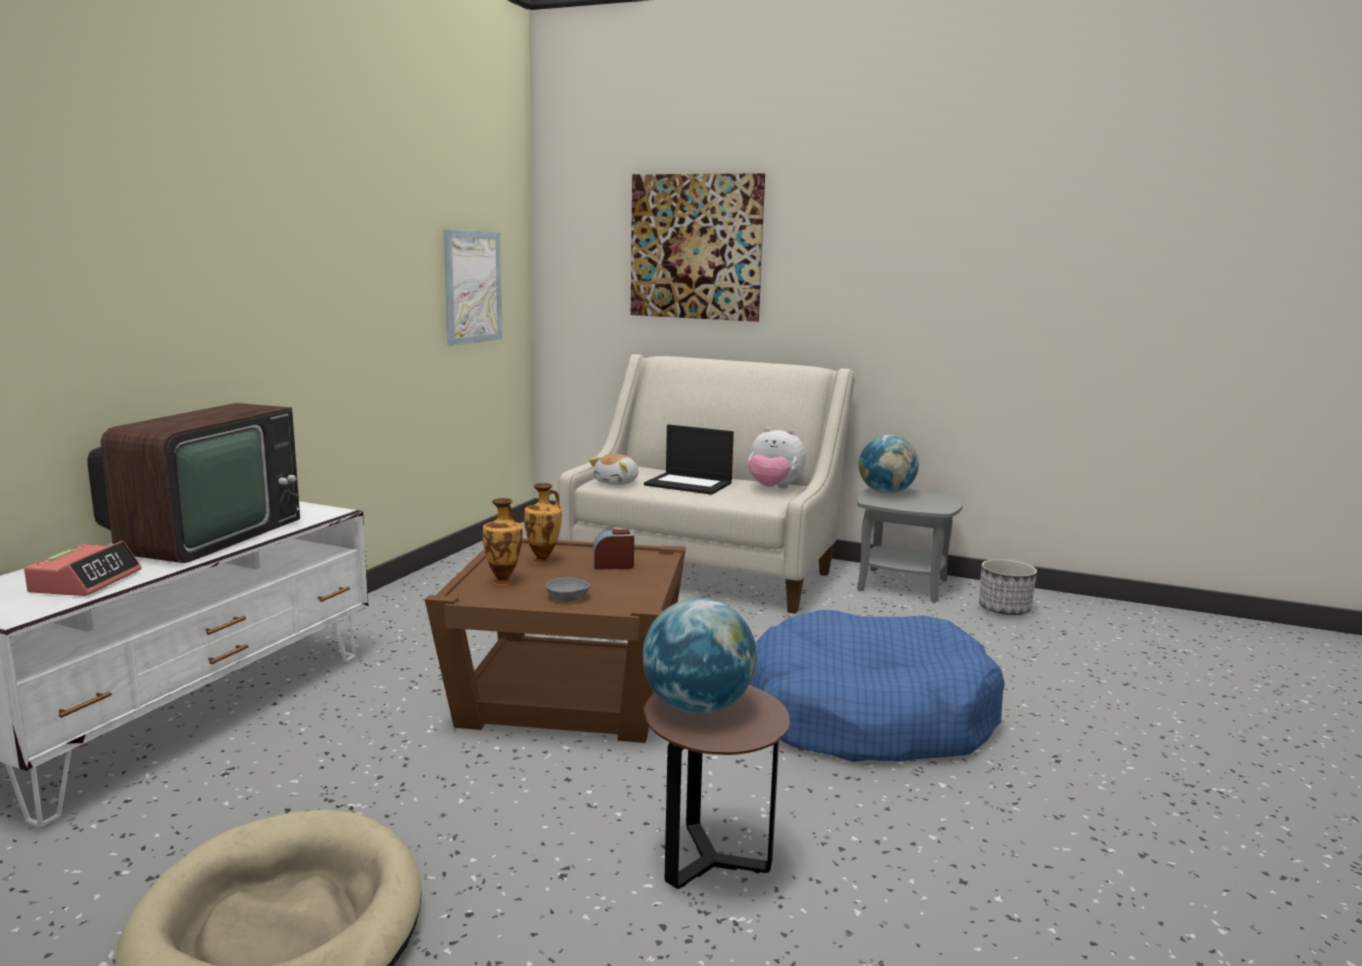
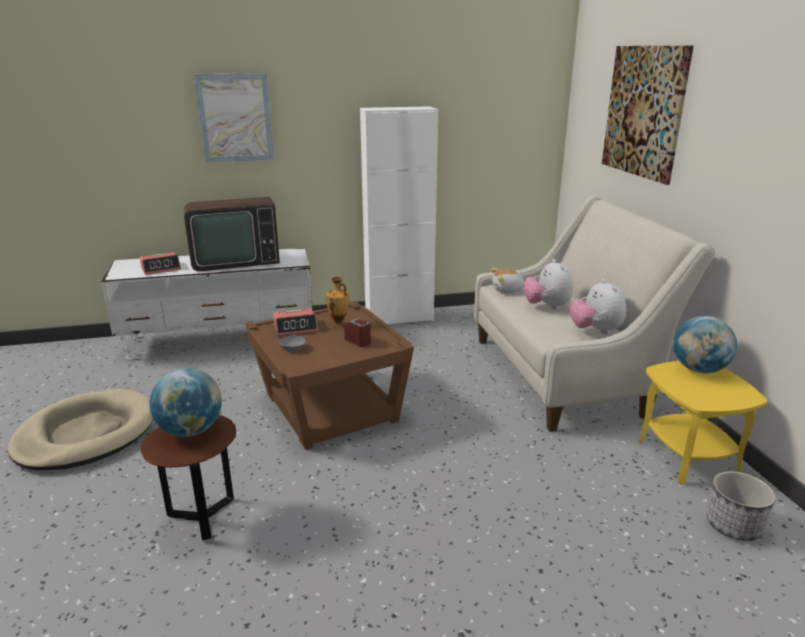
camera: 55 degrees right, 10 degrees up
(415, 587) = (399, 318): none -> white cabinet
(472, 287) = (491, 133): picture -> picture (235, 118)
(503, 582) = (296, 328): vase -> alarm clock
(689, 484) = (547, 306): laptop -> plush toy
(867, 716) = (427, 515): blue dog bed -> none
(903, 585) = (687, 457): grey side table -> yellow side table

